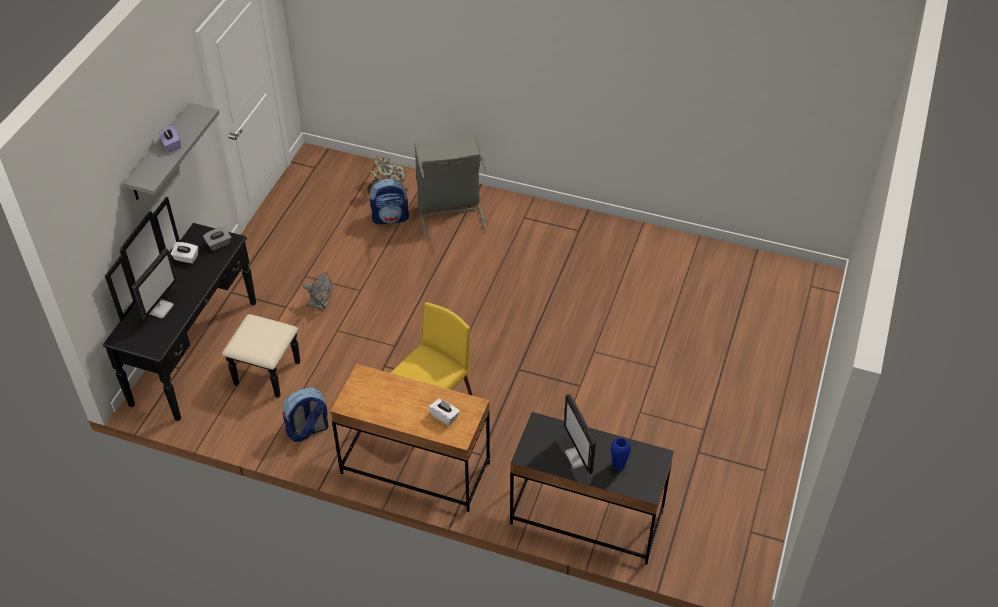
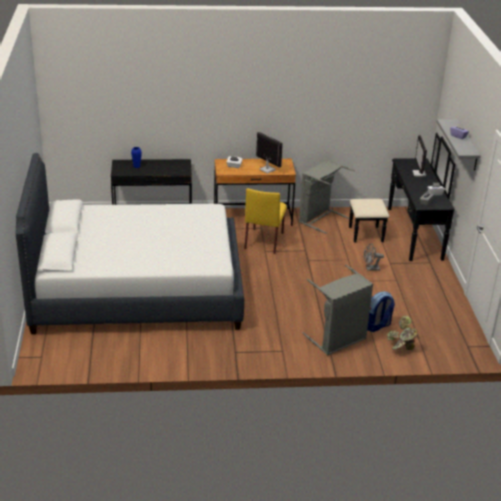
camera: 155 degrees right, 15 degrees down
(308, 430) = (320, 219): backpack -> grey laundry basket
(580, 457) = (157, 166): monitor -> monitor (267, 169)
(664, 360) = (137, 289): none -> white bed

